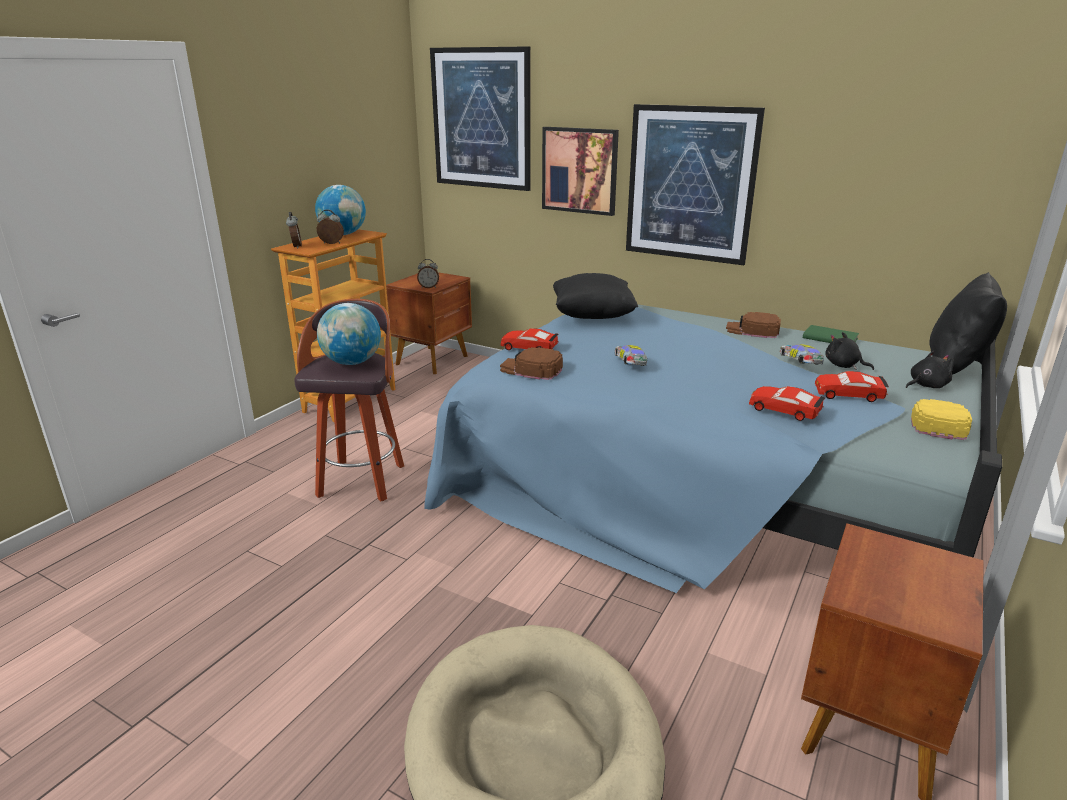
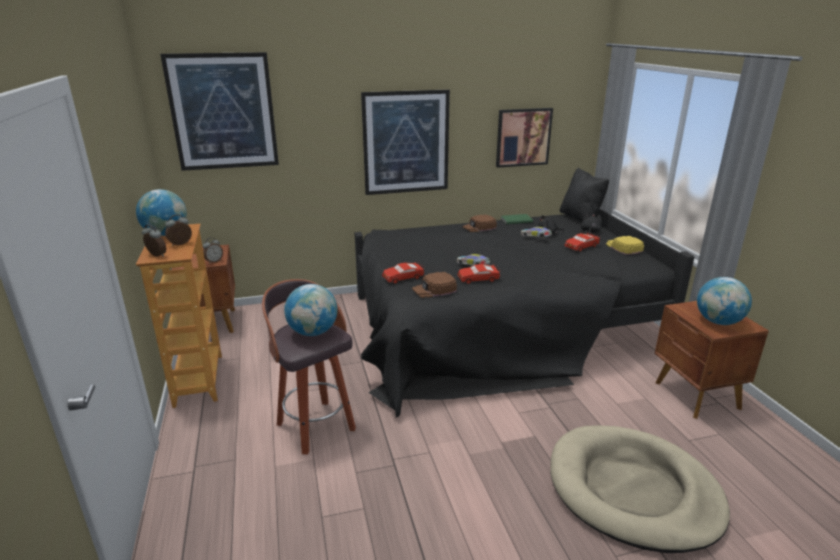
camera: 45 degrees left, 0 degrees up
(579, 170) = (321, 143): picture -> picture (523, 137)
(592, 317) = (393, 245): black pillow -> none
(703, 484) = (497, 327): blue bed -> black bed
(784, 410) = (576, 263): red toy car -> red toy car (478, 278)
(894, 589) = (718, 322): none -> globe

